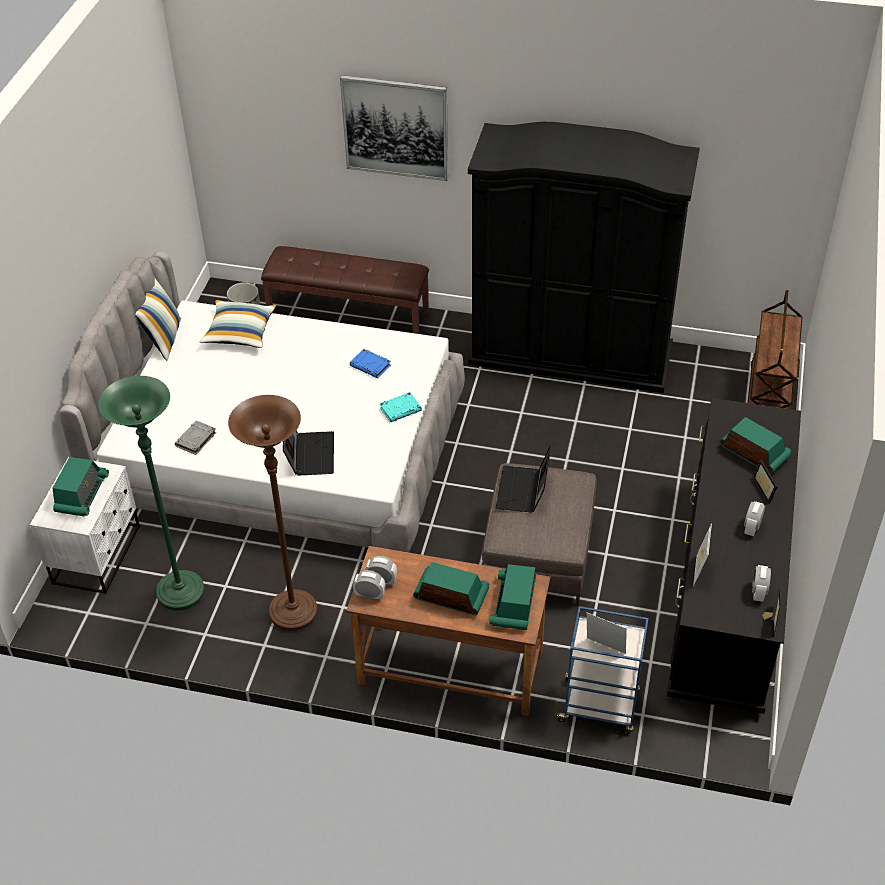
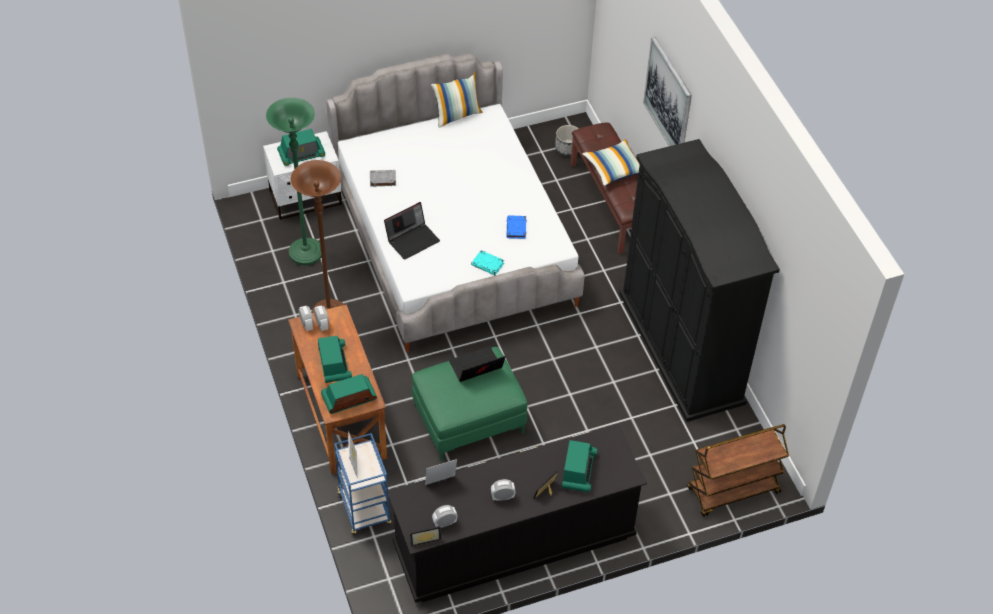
camera: 55 degrees right, 5 degrees up
(239, 332) = (493, 147): pillow -> pillow (614, 168)
(539, 555) = (469, 419): brown ottoman -> green ottoman

